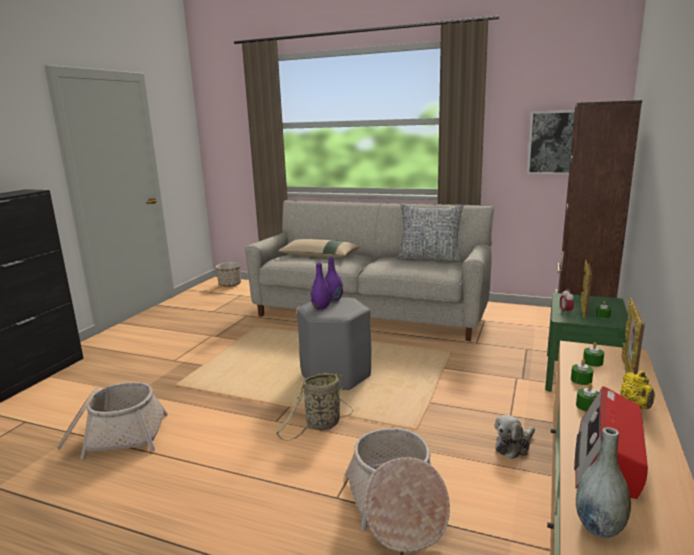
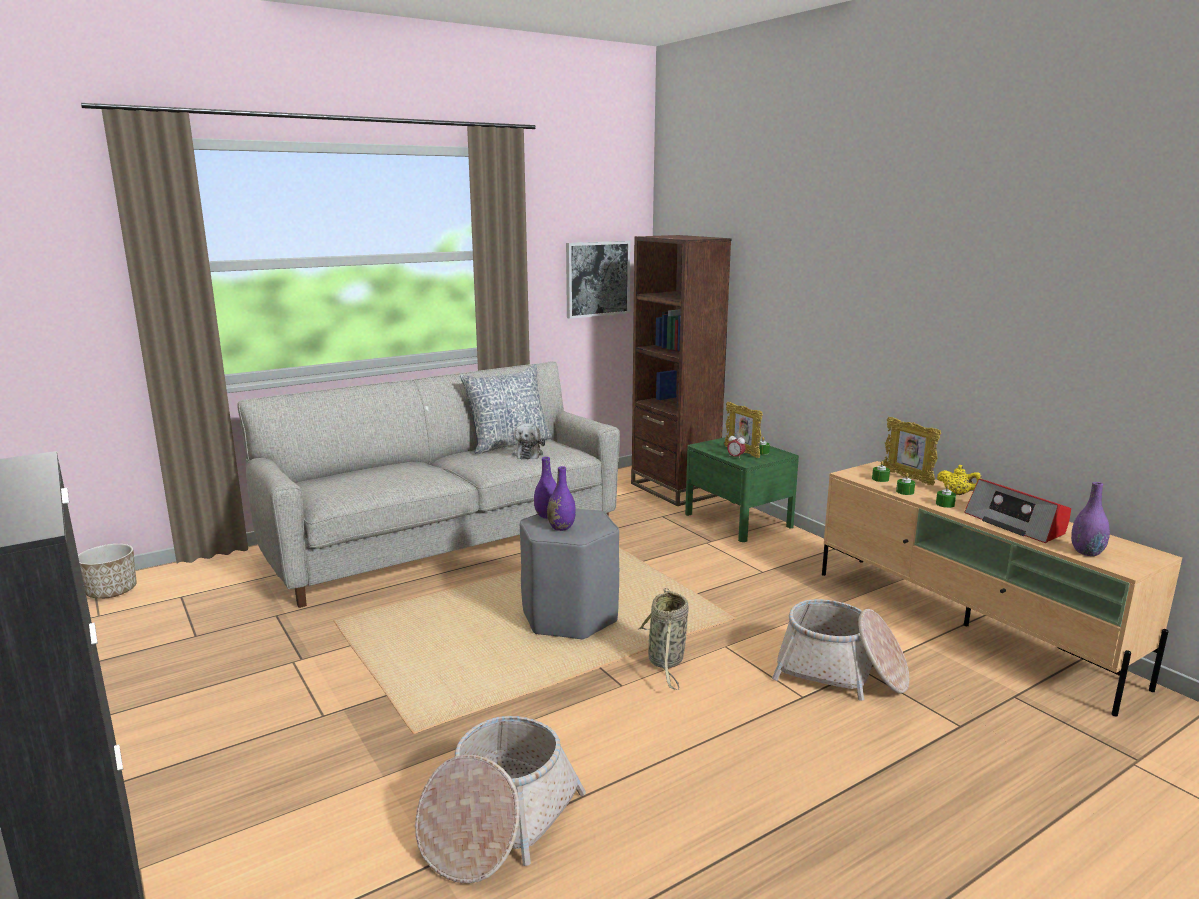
camera: 55 degrees left, 0 degrees up
(319, 256) = (372, 478): beige pillow -> none
(514, 446) = (808, 590): plush toy -> plush toy (528, 454)
(599, 527) = (1086, 552): grey vase -> purple vase

